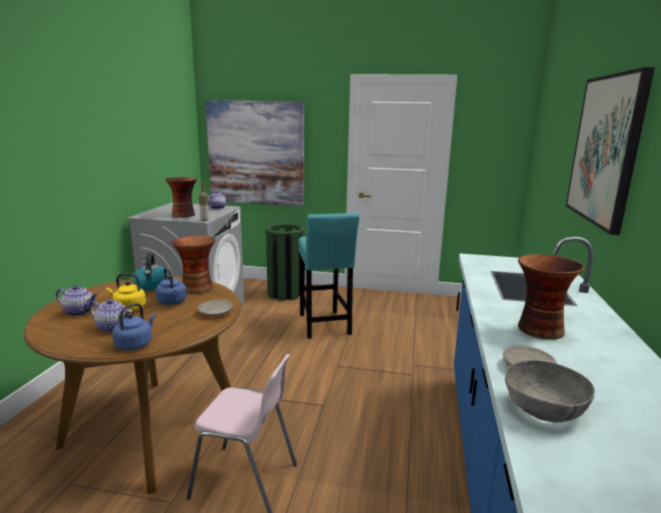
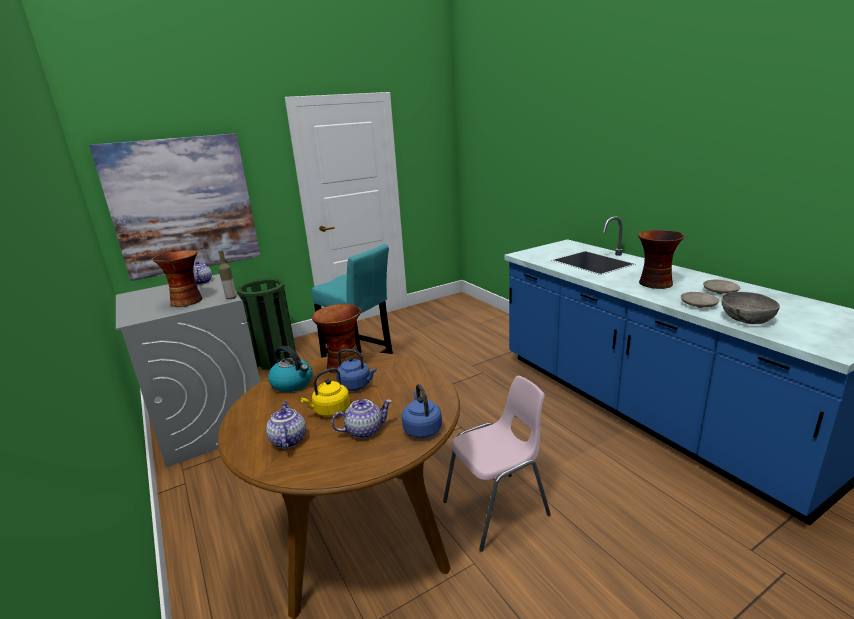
camera: 40 degrees left, 5 degrees up
(80, 312) = (288, 440): teapot -> teapot turned 75 degrees counterclockwise
(215, 313) = (417, 374): beige plate -> beige plate (720, 291)
(606, 149) = (597, 149): picture -> none

